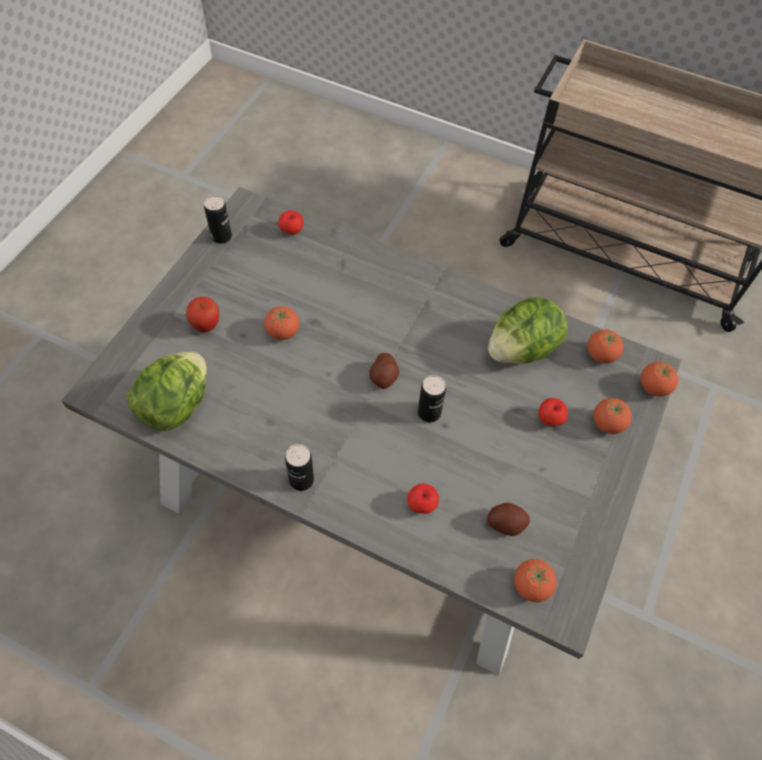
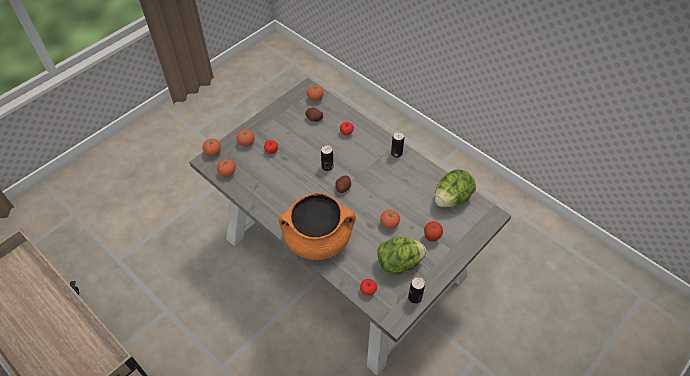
camera: 160 degrees left, 5 degrees down
(391, 282) = (318, 239): none -> orange cooking pot
(521, 349) = (265, 185): lettuce -> lettuce (399, 263)

